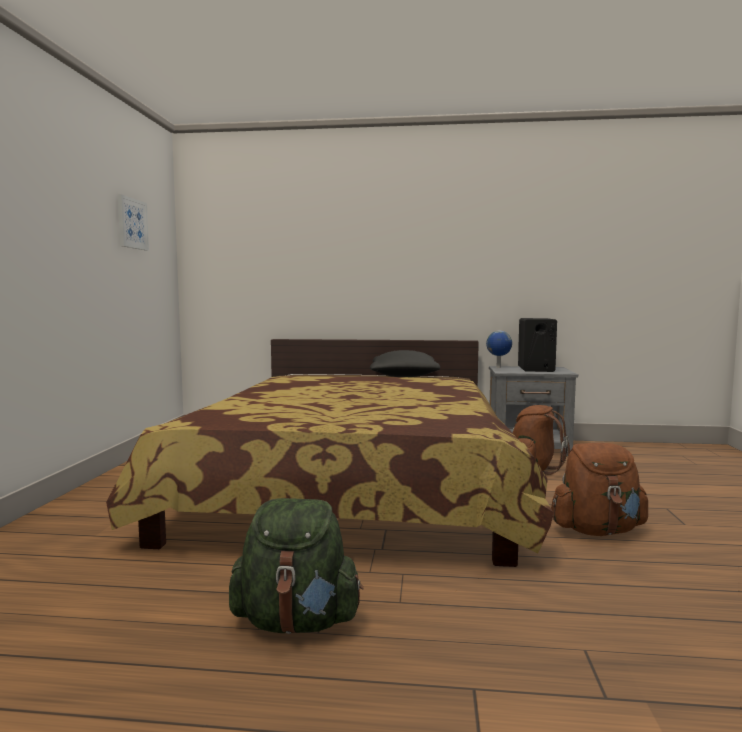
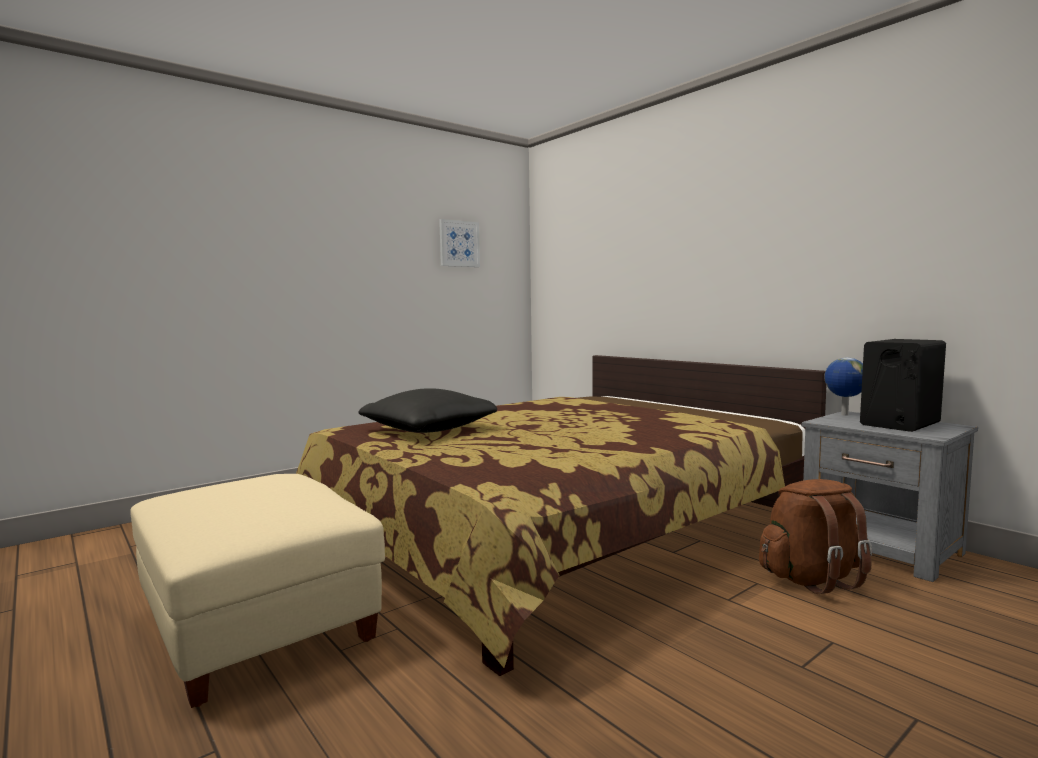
camera: 45 degrees right, 0 degrees up
(296, 622) = (259, 626): green backpack -> beige ottoman
(404, 376) = (704, 412): black pillow -> black pillow (428, 429)
(597, 530) = (701, 690): brown backpack -> none

